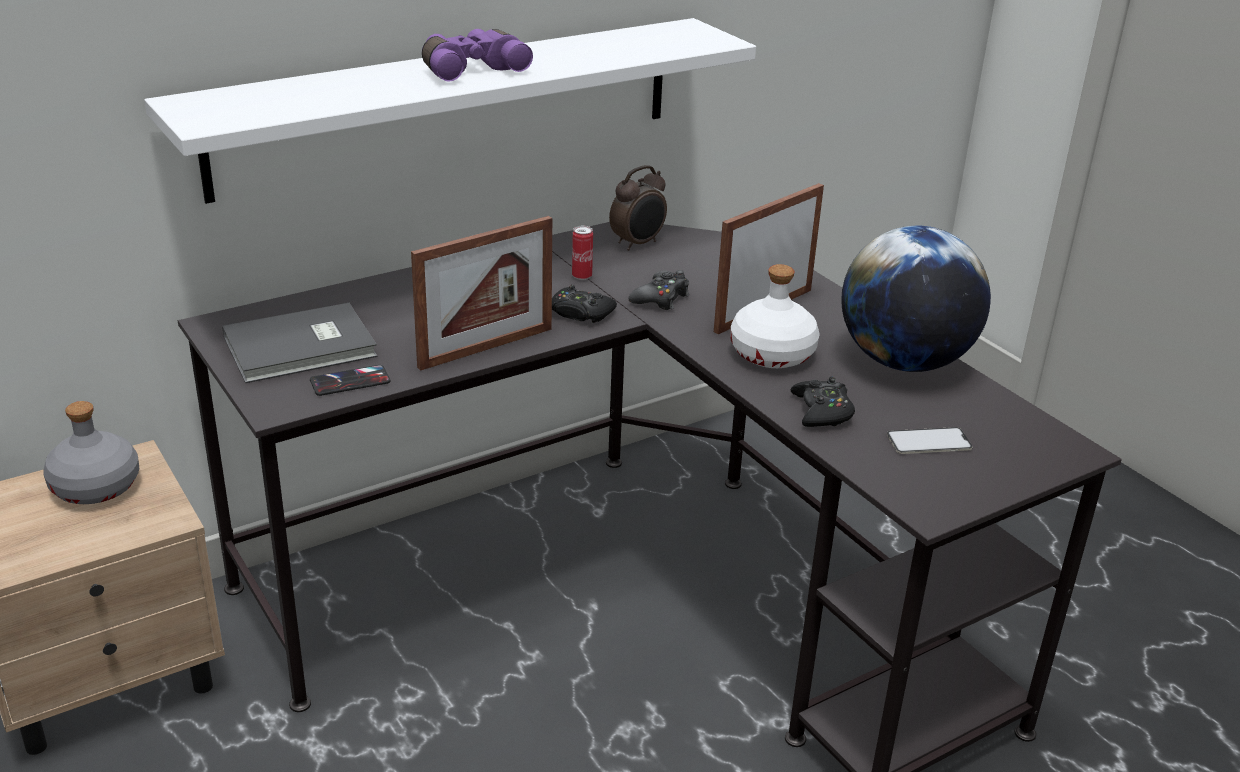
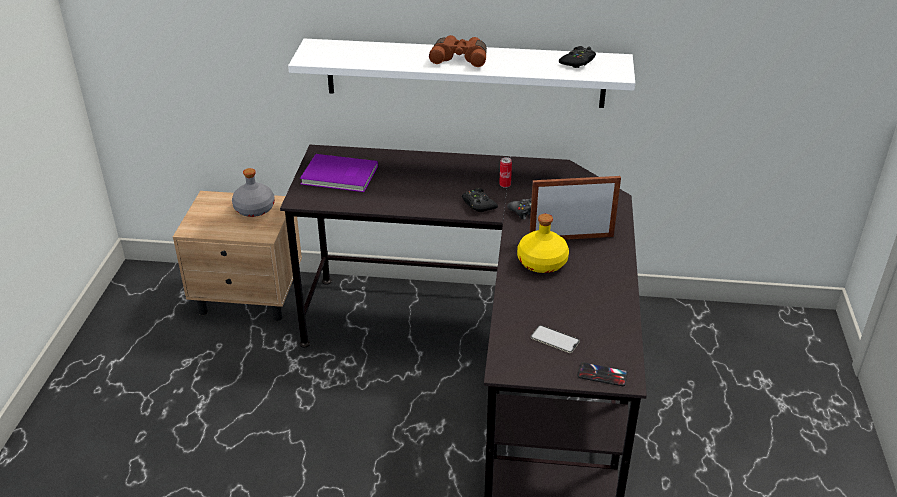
camera: 40 degrees right, 5 degrees up
(303, 348) = (340, 176): grey book -> purple book
(350, 381) = (339, 199): phone -> phone (602, 375)
(470, 69) = (460, 58): purple binoculars -> brown binoculars
(486, 348) = (413, 205): picture frame -> none
(638, 244) = (558, 177): alarm clock -> none
(772, 354) = (541, 262): white bottle -> yellow bottle
(822, 411) = (523, 301): black game controller -> black game controller (578, 62)
(904, 362) = (605, 295): globe -> none

